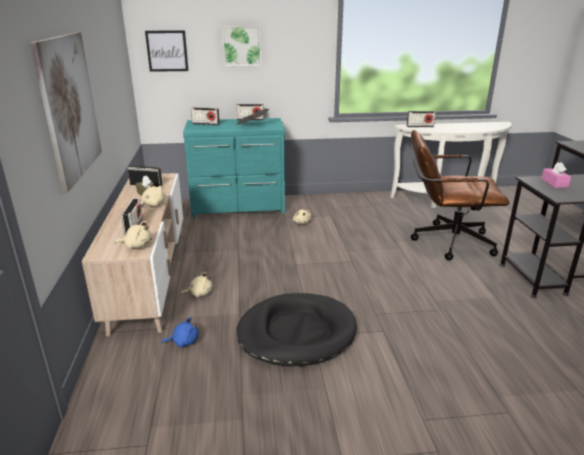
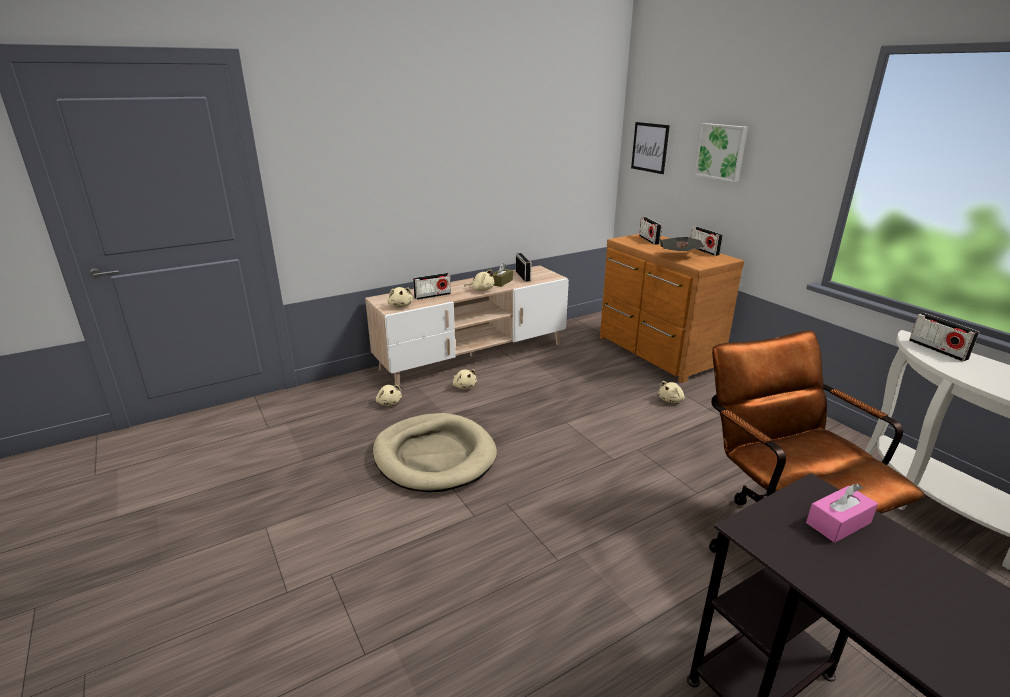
camera: 65 degrees right, 0 degrees up
(70, 107) = (409, 177): picture -> none
(183, 342) = (389, 402): blue plush toy -> beige plush toy
(239, 207) = (656, 353): turquoise dresser -> brown dresser
(296, 333) = (434, 456): black dog bed -> beige dog bed

